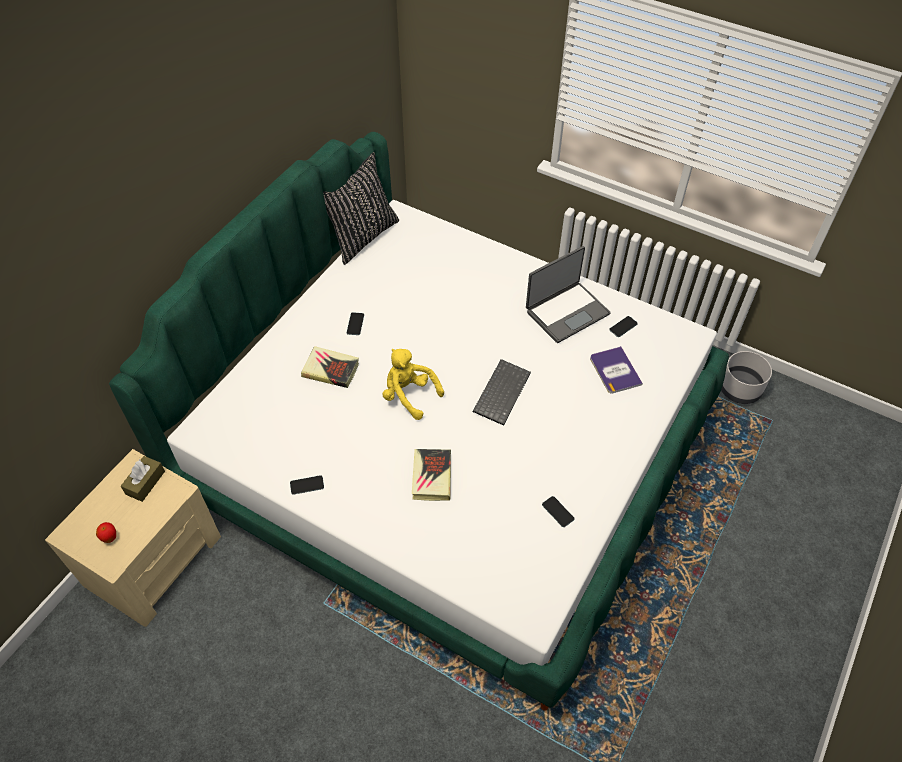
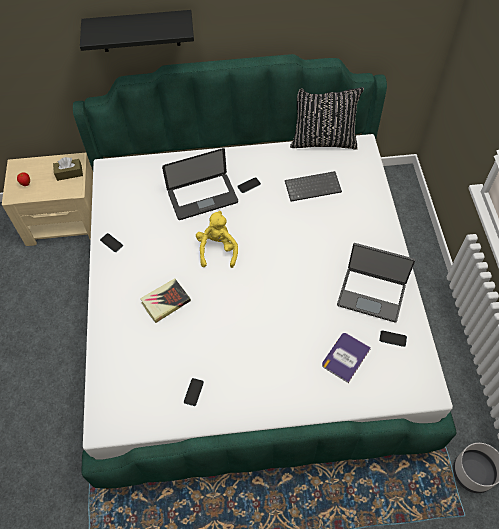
camera: 55 degrees right, 5 degrees up
(150, 233) = (139, 31): none -> black shelf
(330, 370) = (202, 197): book -> laptop
(501, 392) = (264, 298): keyboard -> keyboard (313, 186)

